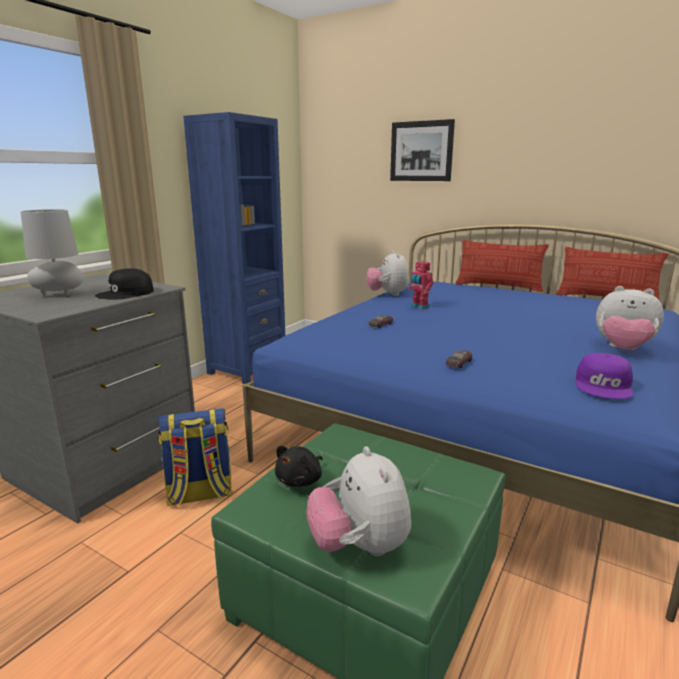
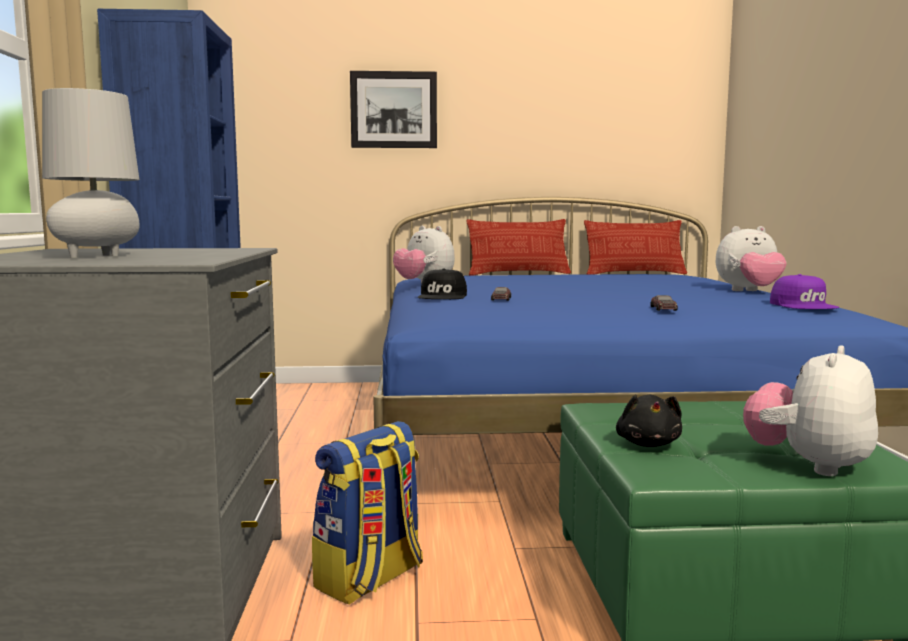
camera: 35 degrees left, 10 degrees down
(126, 293) = (216, 251): black cap -> black cap (443, 296)
(359, 546) = (808, 465): plush toy -> plush toy turned 90 degrees clockwise
(419, 307) = (495, 287): toy robot -> none

